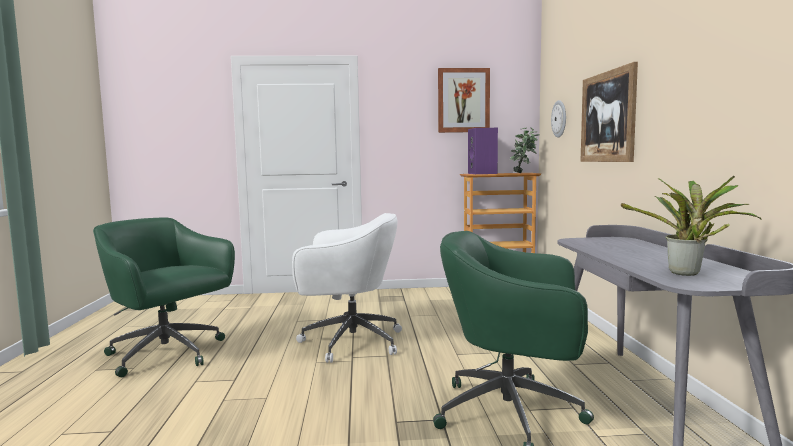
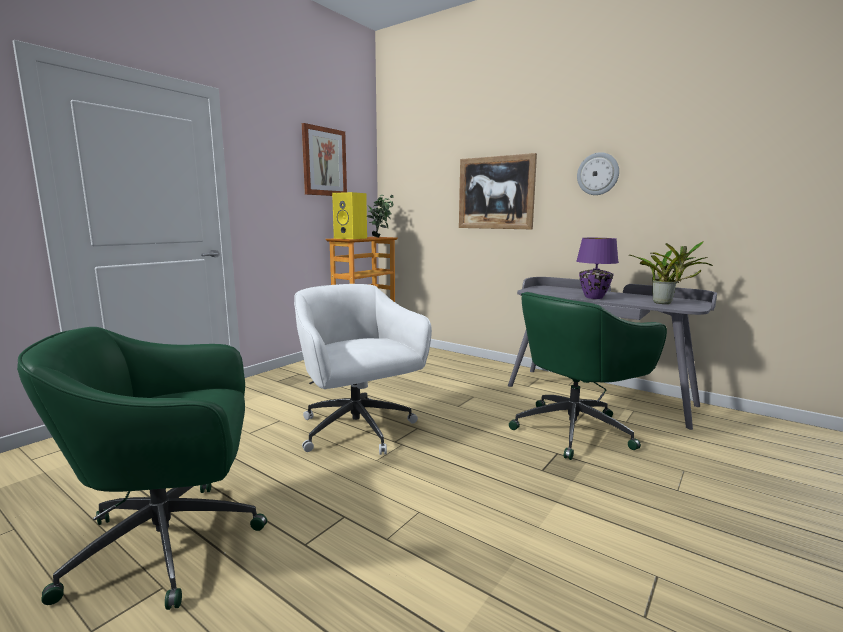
camera: 50 degrees left, 5 degrees up
(349, 342) = (358, 430): white office chair -> white office chair turned 75 degrees counterclockwise
(483, 173) = (351, 238): purple speaker -> yellow speaker
(559, 119) = (418, 189): wall clock -> wall clock (598, 174)
(617, 255) = (593, 297): none -> purple table lamp

